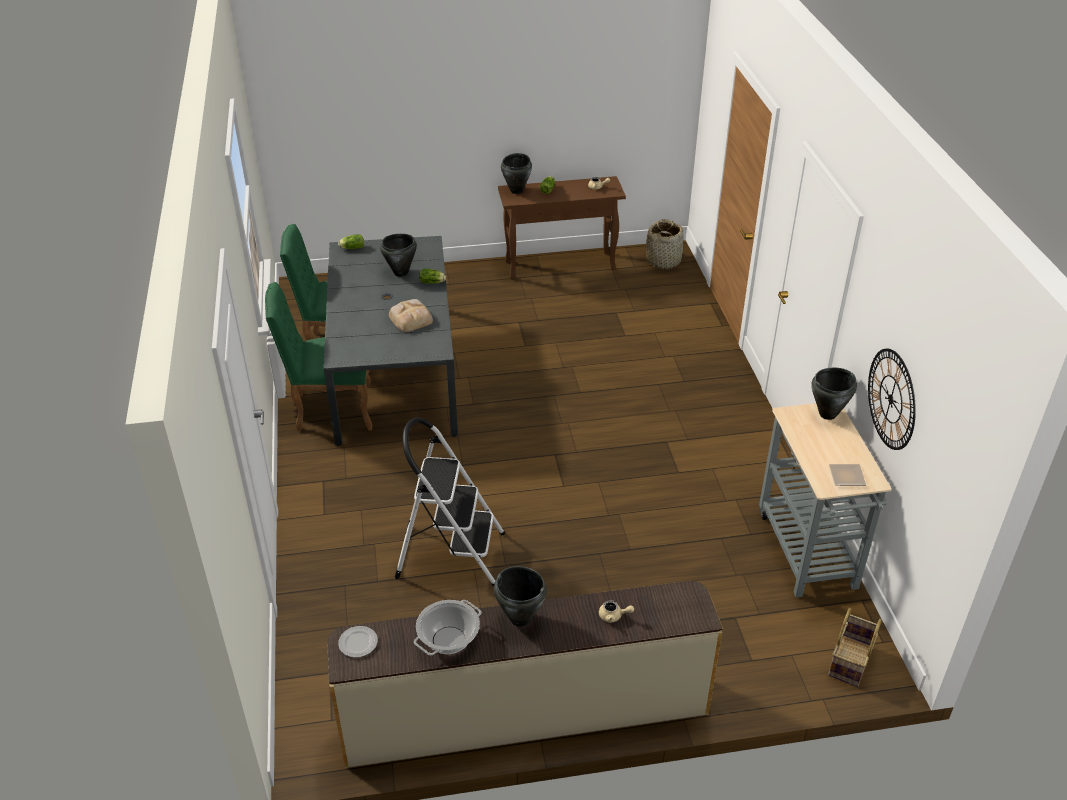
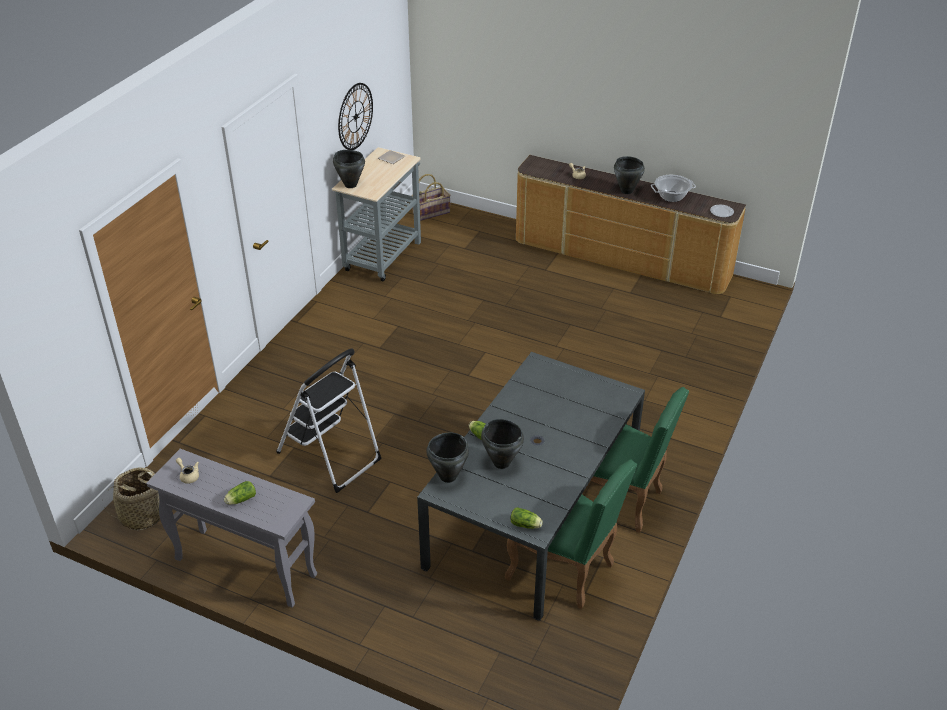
camera: 145 degrees left, 0 degrees up
(411, 318) = (534, 404): bread -> none
(447, 554) = (603, 345): step ladder -> step ladder (330, 457)
(517, 190) = (274, 516): black cooking pot -> black cooking pot (447, 476)
(561, 265) = (244, 567): brown console table -> grey console table

